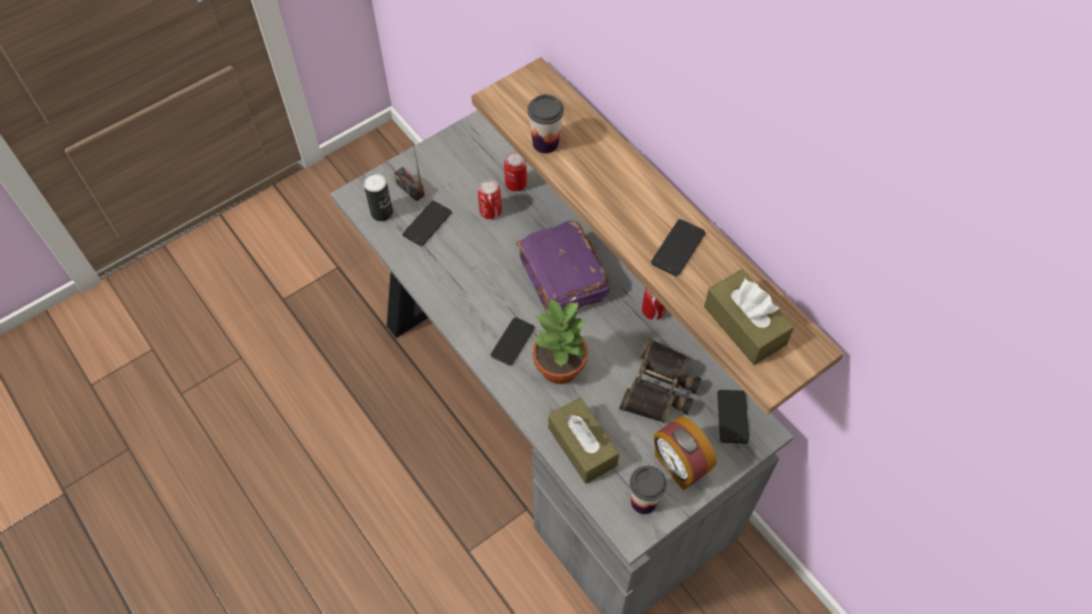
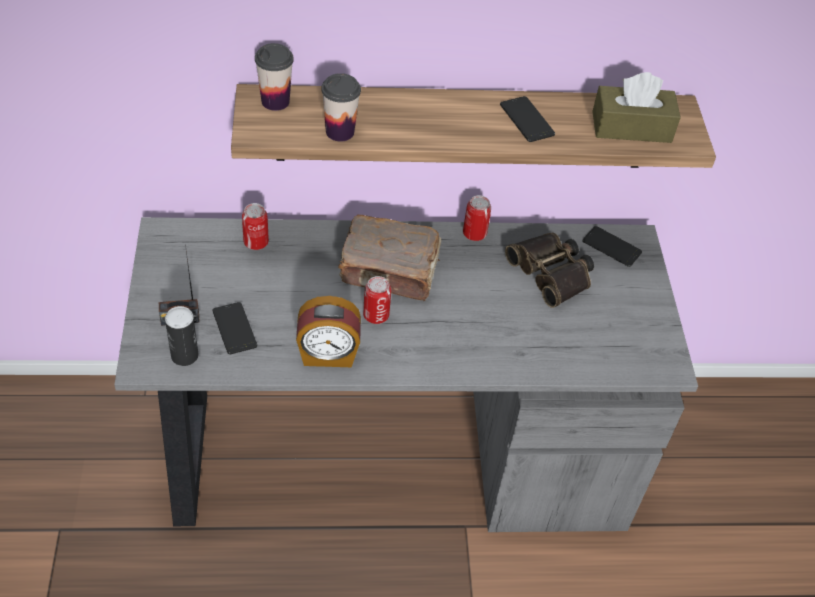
camera: 60 degrees left, 10 degrees down
(490, 211) = (268, 276): can -> can (376, 315)
(512, 342) = (424, 340): phone -> none
(560, 366) = (477, 323): potted plant -> none
(562, 279) = (390, 271): purple book -> brown book
(582, 446) = (568, 353): brown tissue box -> none
(643, 501) = (648, 344): cup -> cup (275, 101)
(679, 465) = (632, 304): alarm clock -> alarm clock (328, 355)

